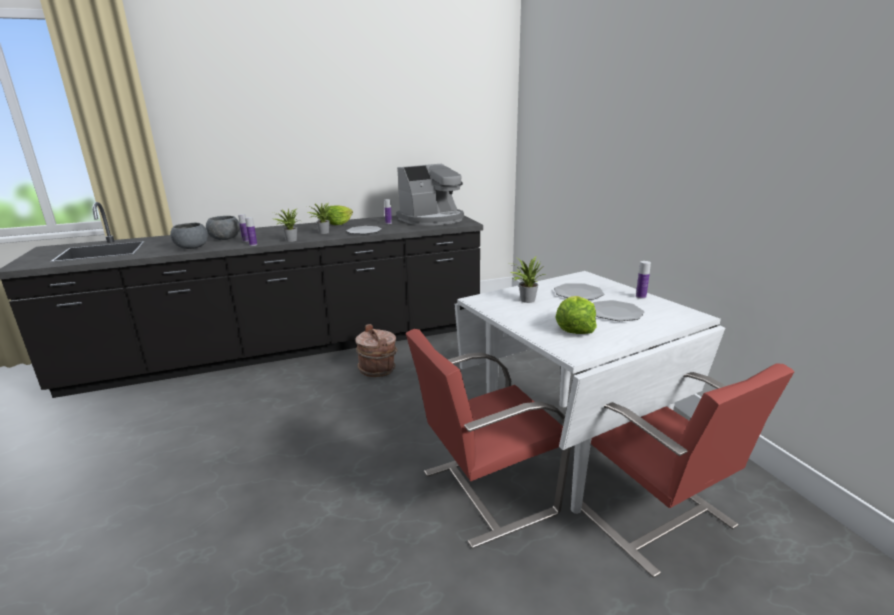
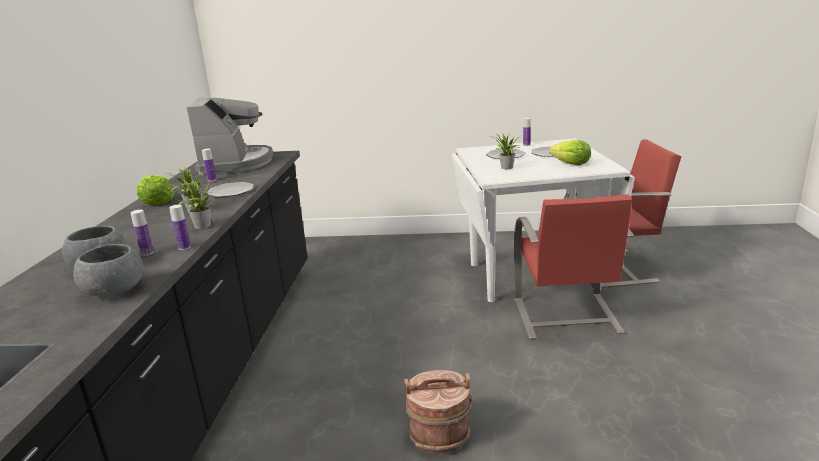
camera: 65 degrees left, 0 degrees up
(378, 369) = (326, 340): brown bucket -> brown bucket (439, 434)

